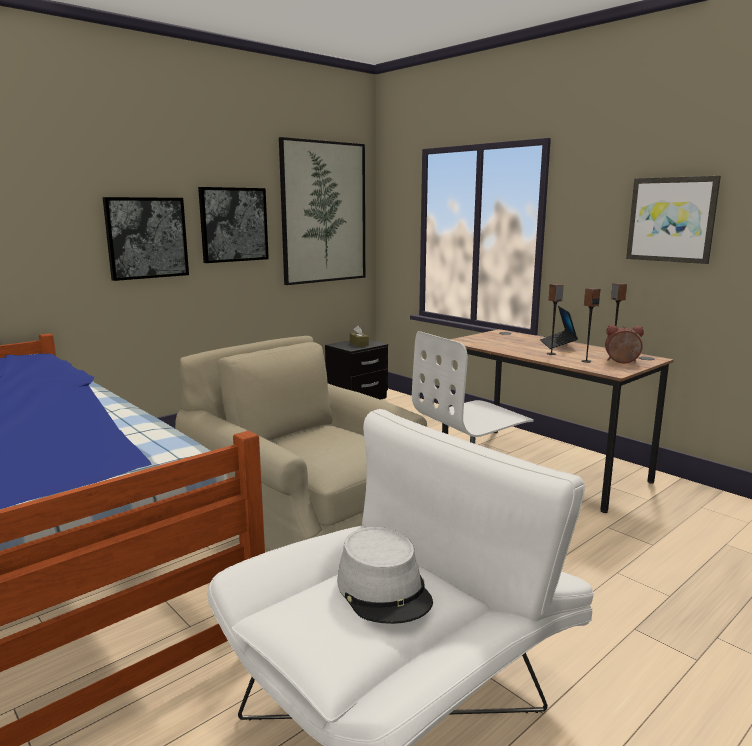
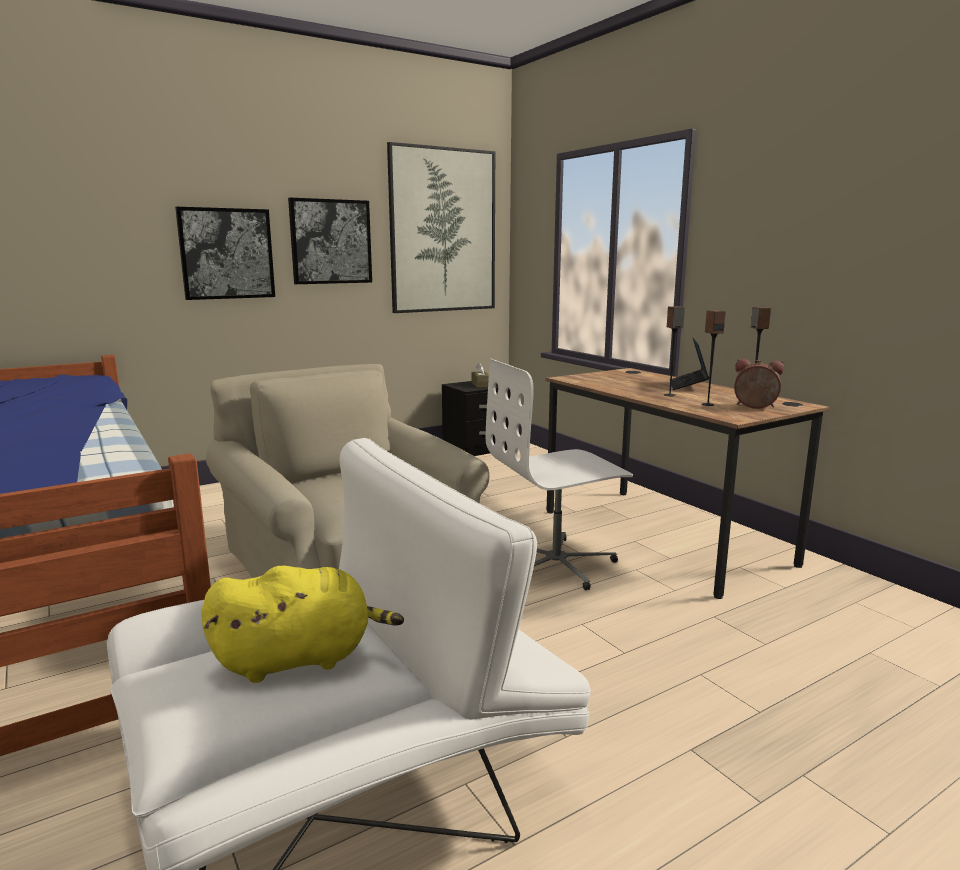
camera: 10 degrees right, 0 degrees up
(384, 590) = (300, 658): grey hat -> yellow plush toy
(671, 219) = (837, 224): picture -> none

